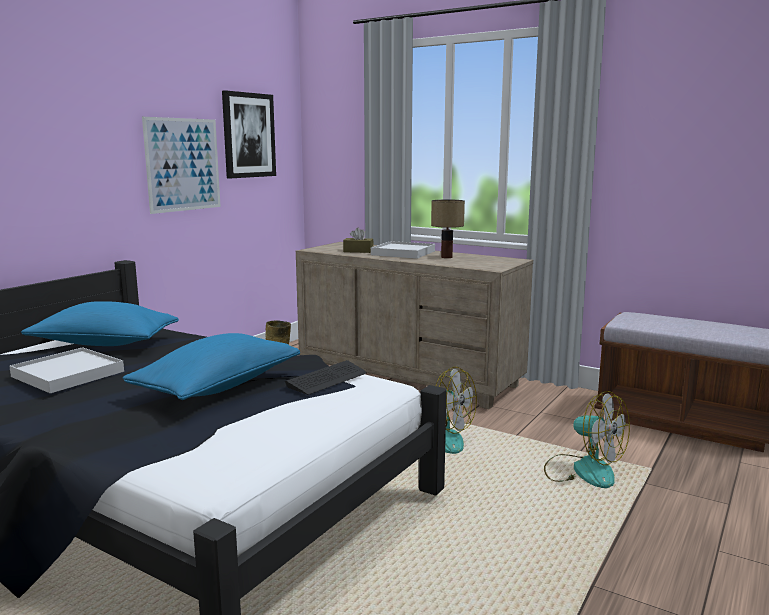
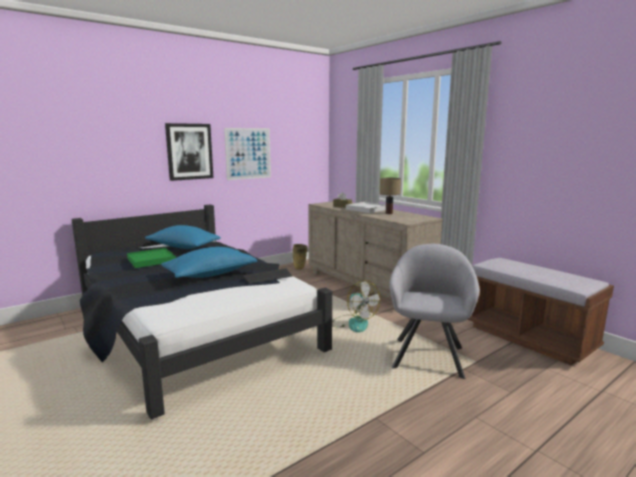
camera: 20 degrees right, 0 degrees up
(67, 374) = (151, 260): white tray -> green tray
(248, 135) = (291, 136): picture -> picture (189, 151)
(583, 470) = (428, 354): fan -> grey armchair

